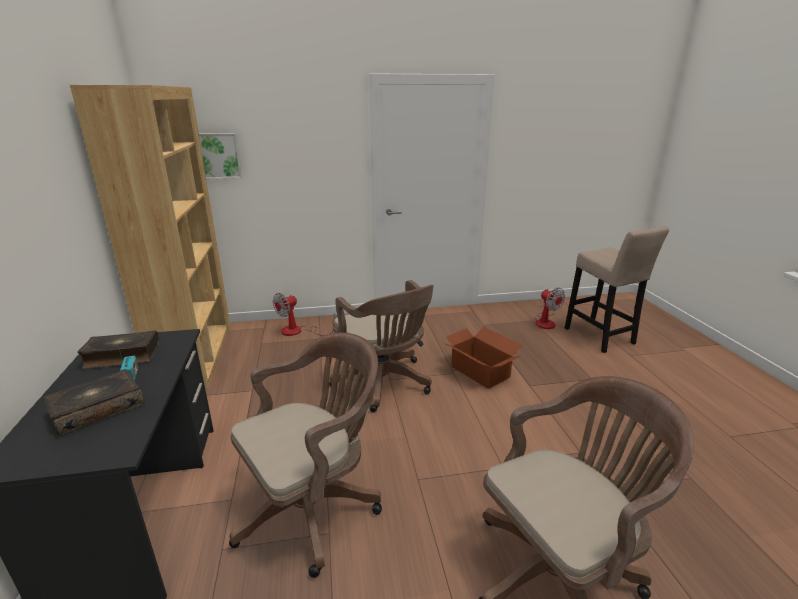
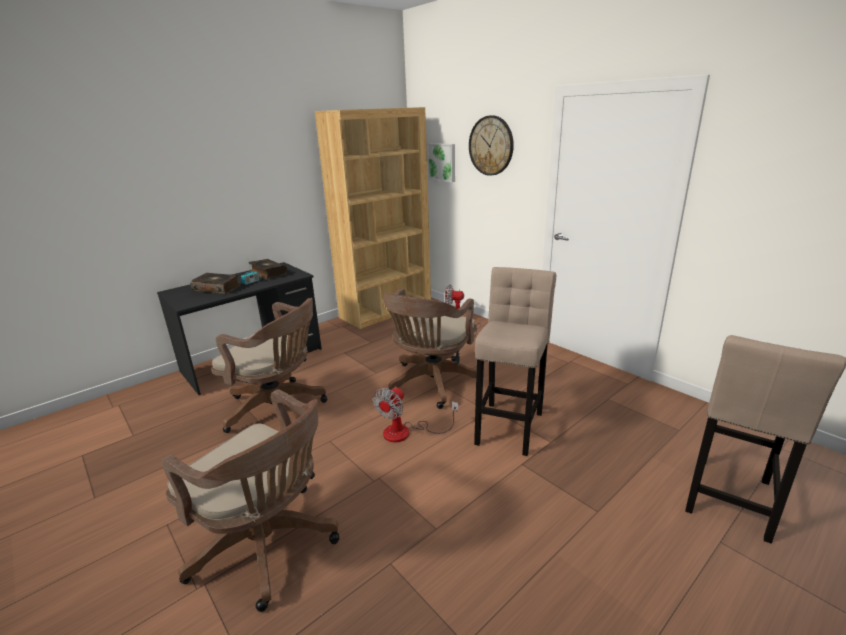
camera: 60 degrees right, 0 degrees up
(294, 133) = (491, 146): none -> wall clock
(480, 371) = (509, 425): cardboard box -> beige stool
(546, 321) = (693, 440): fan -> fan (406, 432)

